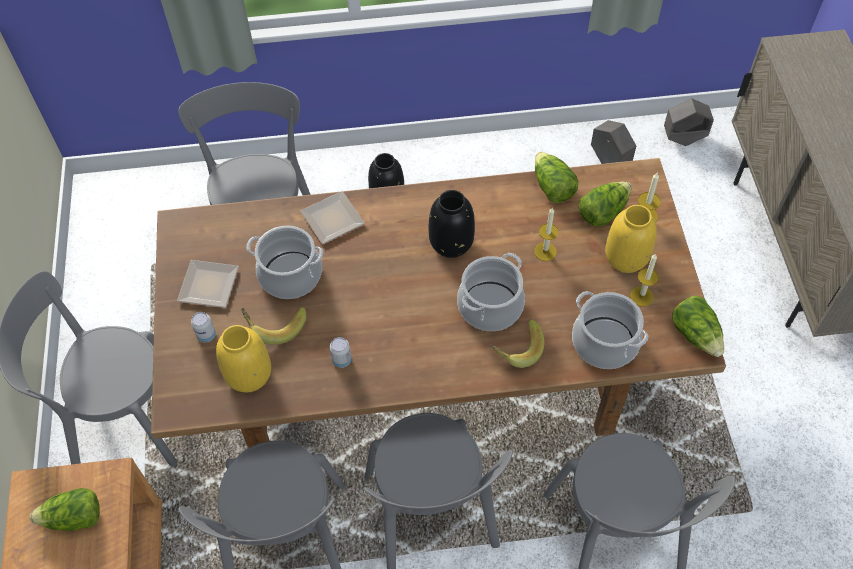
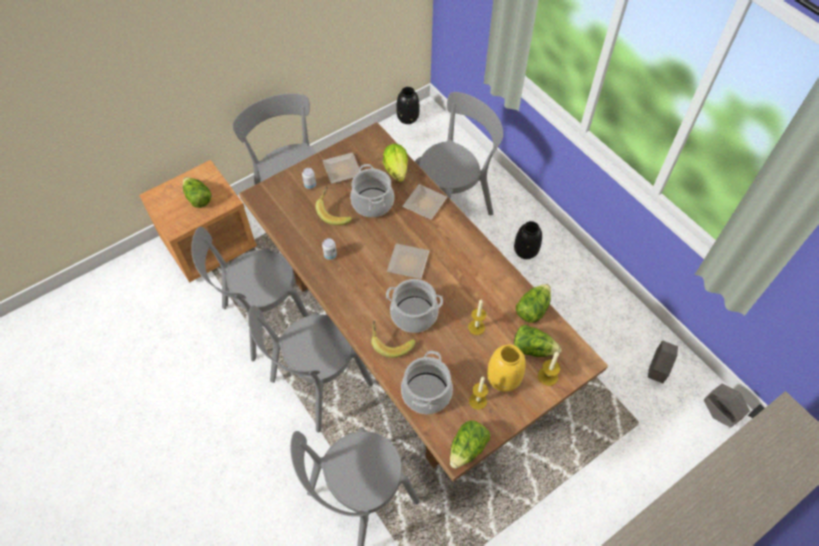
camera: 60 degrees right, 0 degrees up
(249, 376) = (295, 217): yellow vase -> none
(257, 225) = (396, 170): none -> lettuce
(408, 278) = (407, 261): none -> plate
(451, 242) = (448, 271): black vase -> black vase (408, 117)

